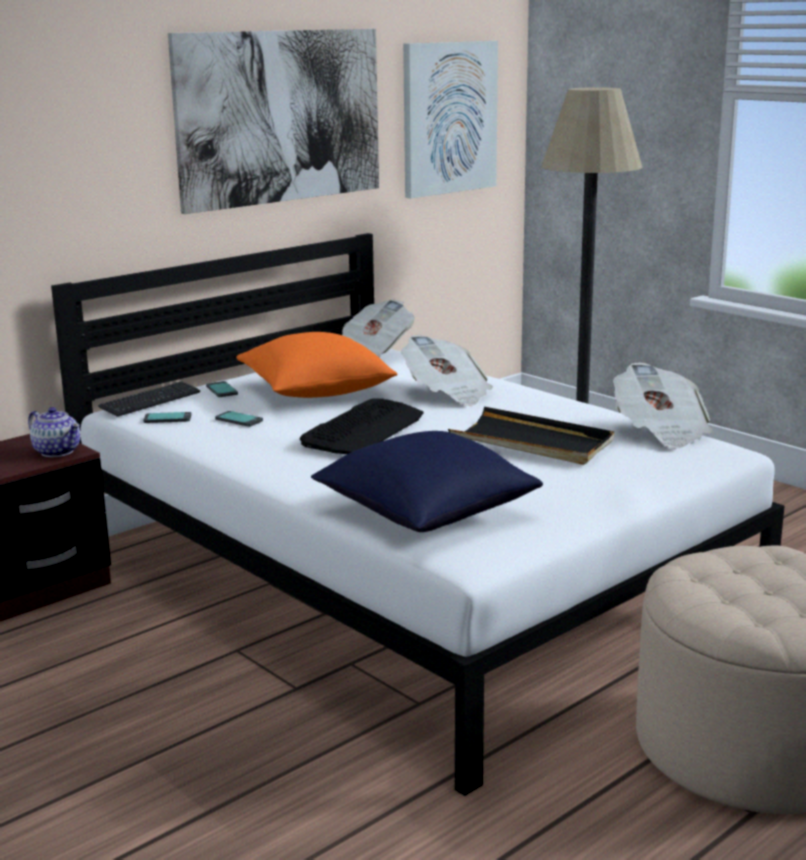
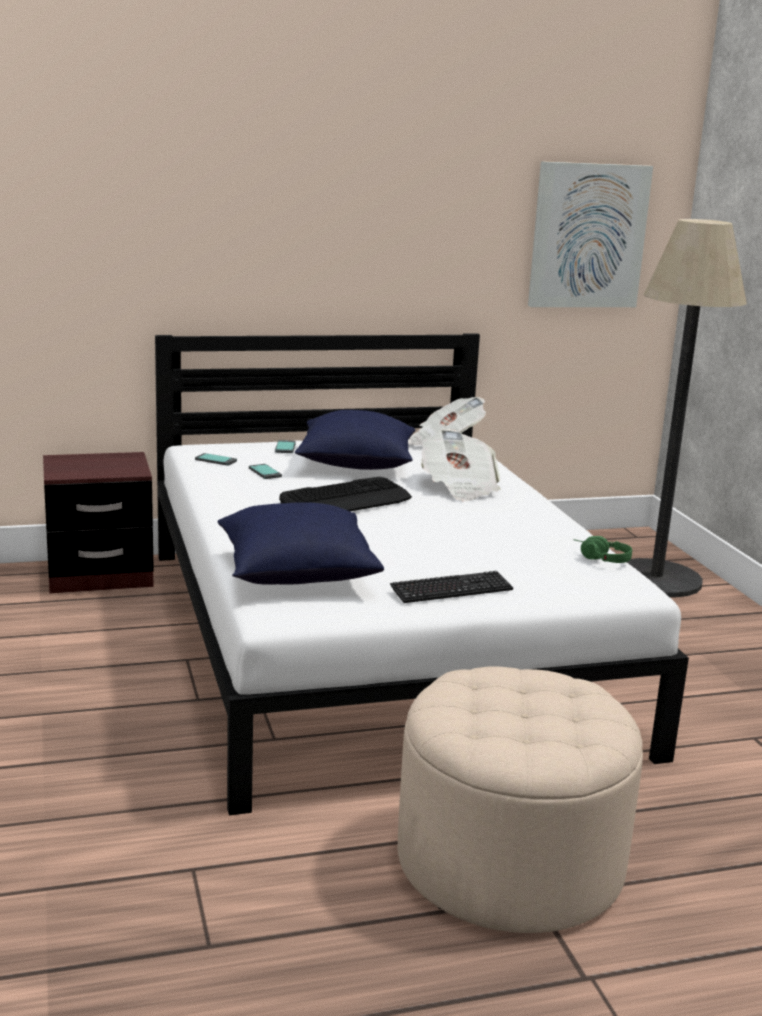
camera: 25 degrees right, 0 degrees up
(57, 451) = (124, 469): teapot -> none
(150, 401) = (222, 445): keyboard -> keyboard (451, 590)
(280, 117) = (397, 218): picture -> none
(316, 392) = (355, 464): orange pillow -> blue pillow
(532, 442) = (469, 541): black tray -> none
(660, 431) = (599, 559): newspaper -> green headphones

